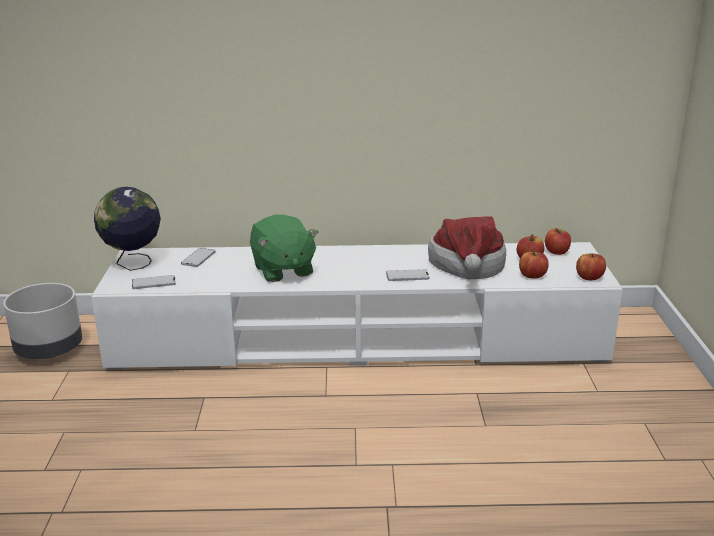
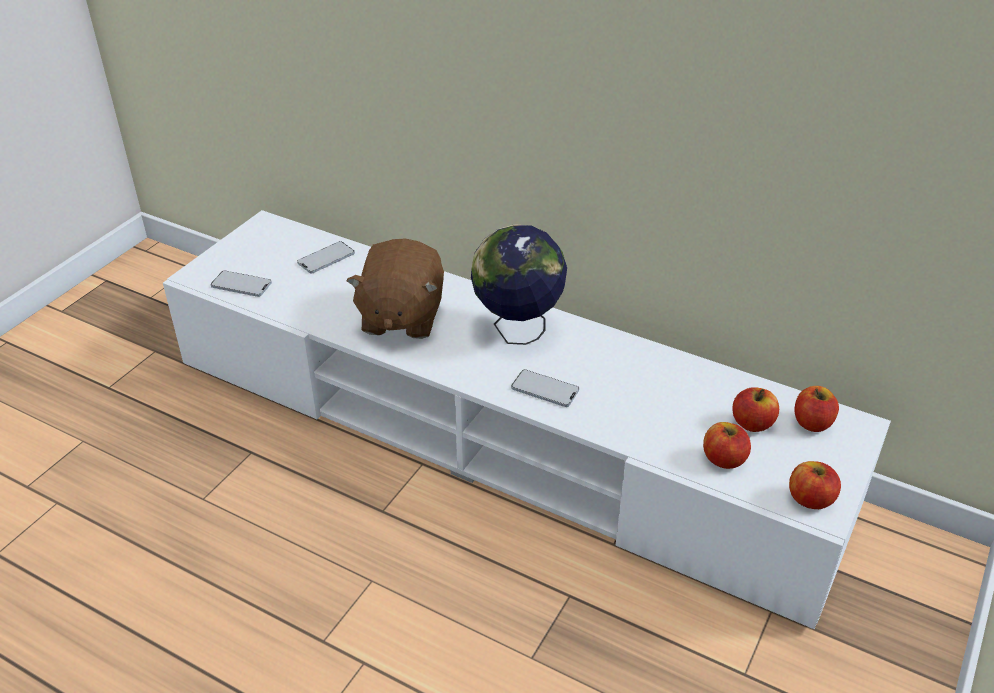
camera: 30 degrees right, 15 degrees up
(50, 350) = (161, 312): grey planter -> none
(133, 264) = (249, 243): globe -> globe (517, 331)
(282, 270) = (401, 317): green plush toy -> brown plush toy
(467, 268) = (643, 404): hat -> none

